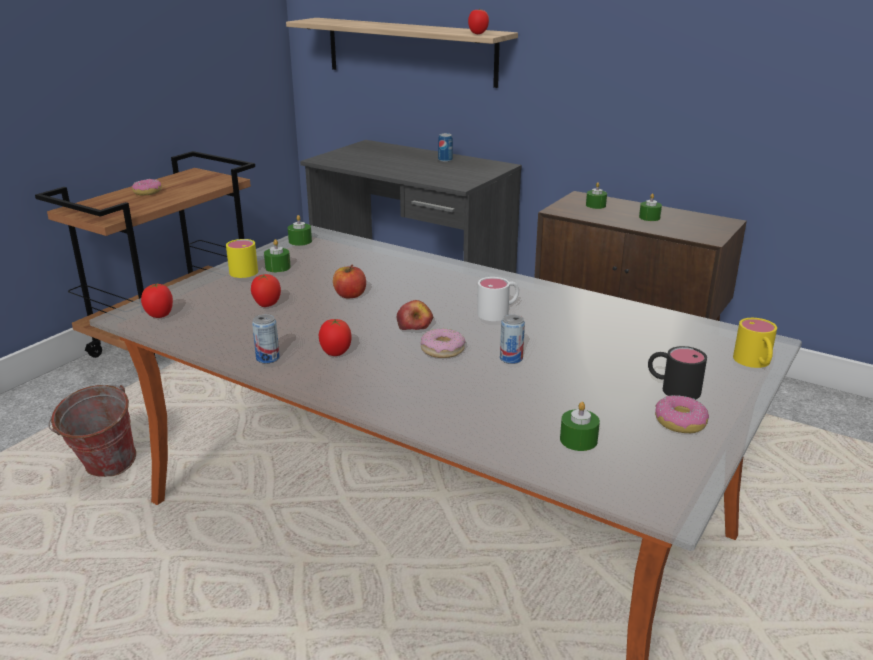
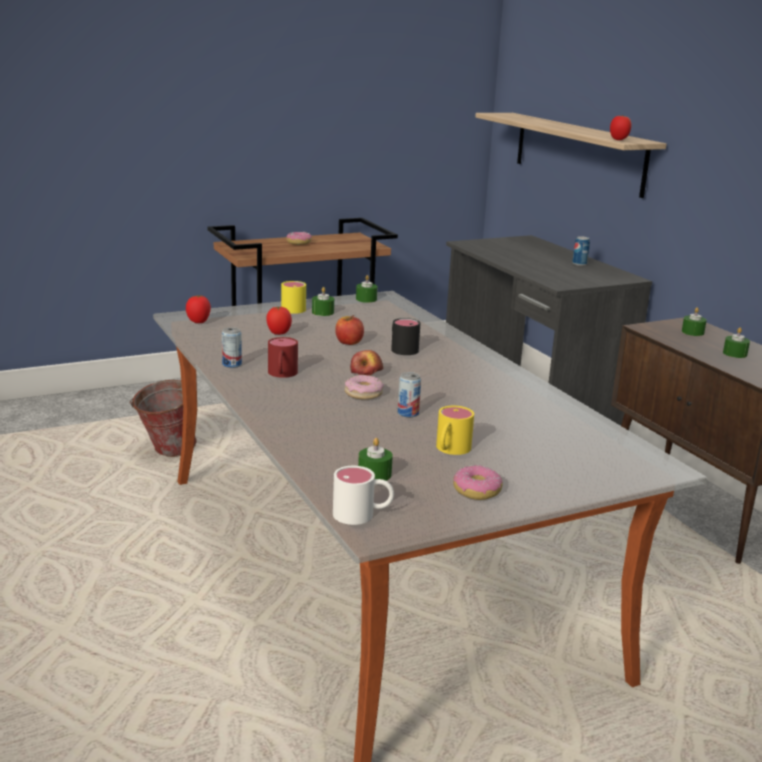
camera: 30 degrees right, 5 degrees down
(336, 353) = (282, 374): tomato -> red mug
(499, 312) = (449, 383): white mug -> white mug (362, 514)
(672, 388) = (511, 469): black mug -> black mug (401, 348)
(755, 363) = (622, 477): yellow mug -> yellow mug (450, 450)

